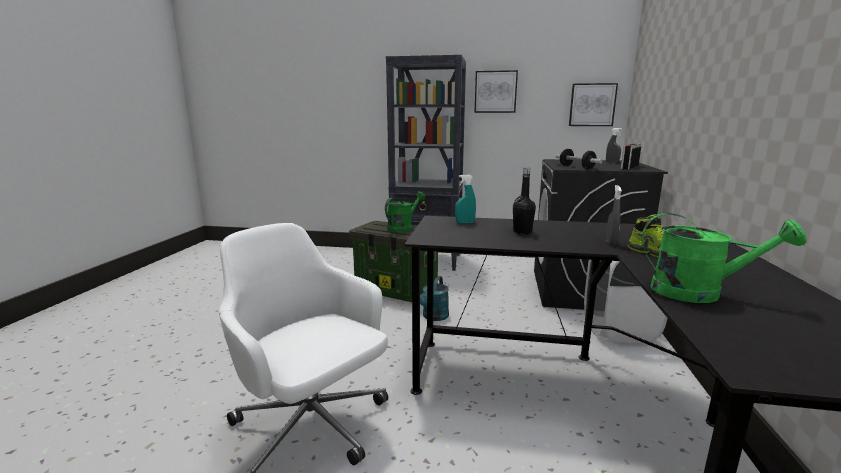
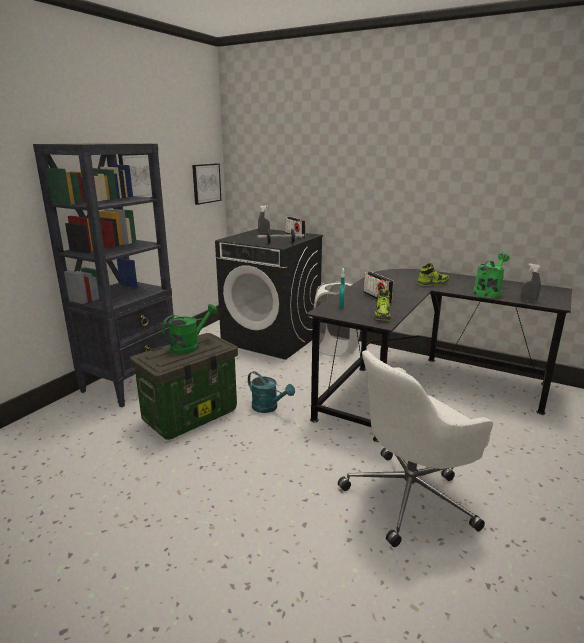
camera: 70 degrees left, 5 degrees up
(403, 228) = (189, 346): green watering can -> green watering can turned 75 degrees clockwise
(451, 238) = (382, 315): none -> shoe
(522, 232) = (377, 297): black bottle -> radio
(611, 242) = (409, 286): grey spray bottle -> grey spray bottle (528, 300)

